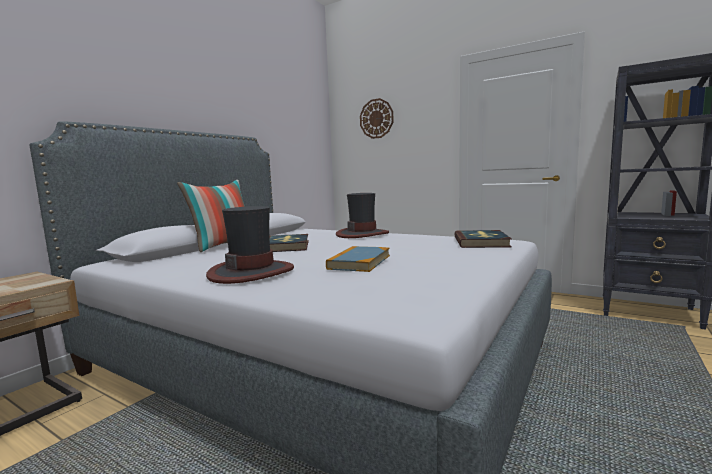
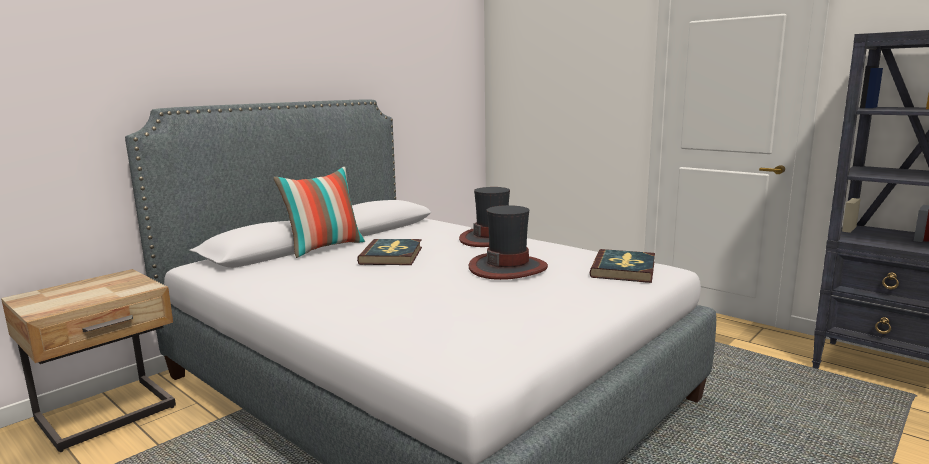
camera: 10 degrees right, 5 degrees up
(251, 272) = (339, 297): hat -> hat (508, 268)
(359, 262) = (455, 294): book -> none
(376, 118) = (544, 63): wall clock -> none

